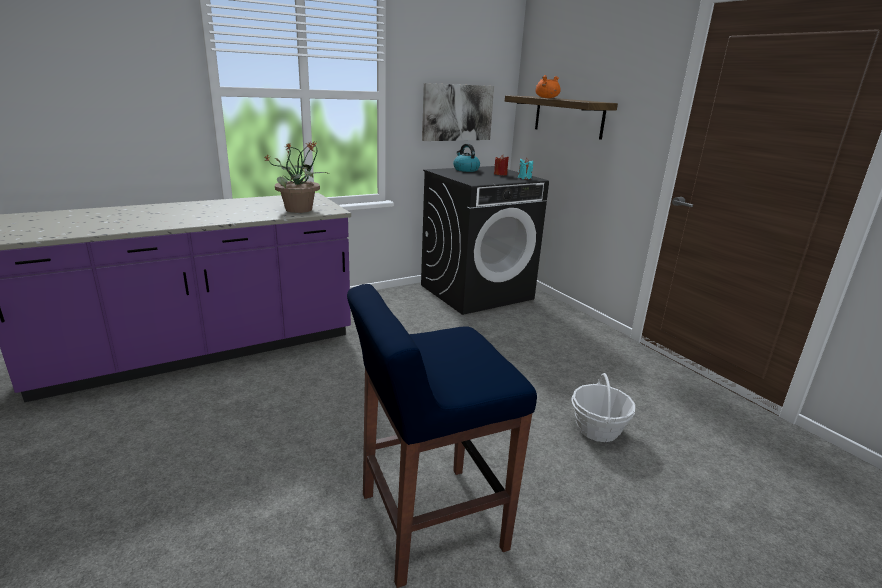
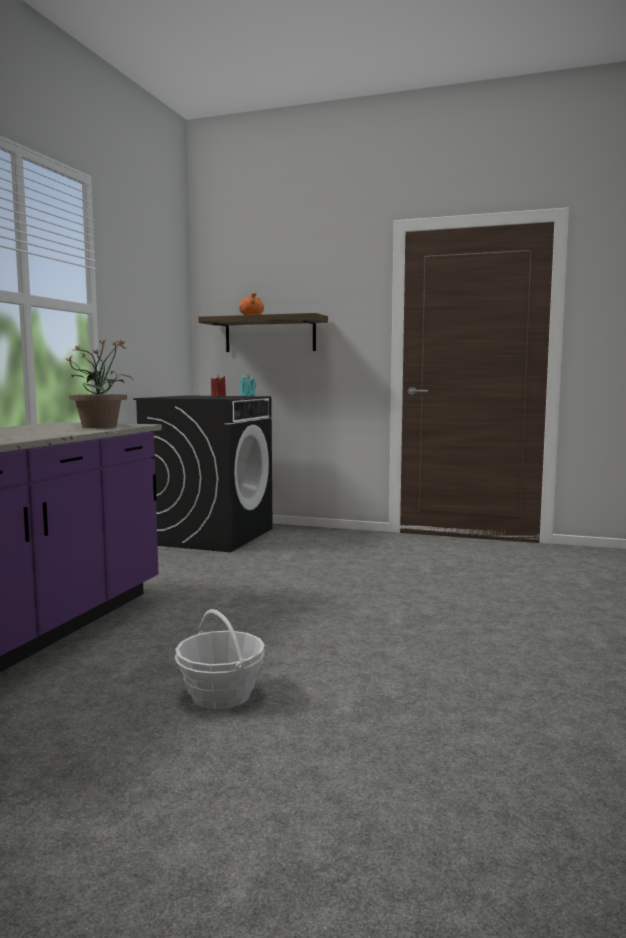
camera: 40 degrees left, 15 degrees down
(429, 522) = (467, 657): blue stool -> none
(457, 112) = (152, 335): picture -> none
(465, 169) = (174, 396): kettle -> none
(597, 429) = (466, 579): basket -> basket (221, 695)

